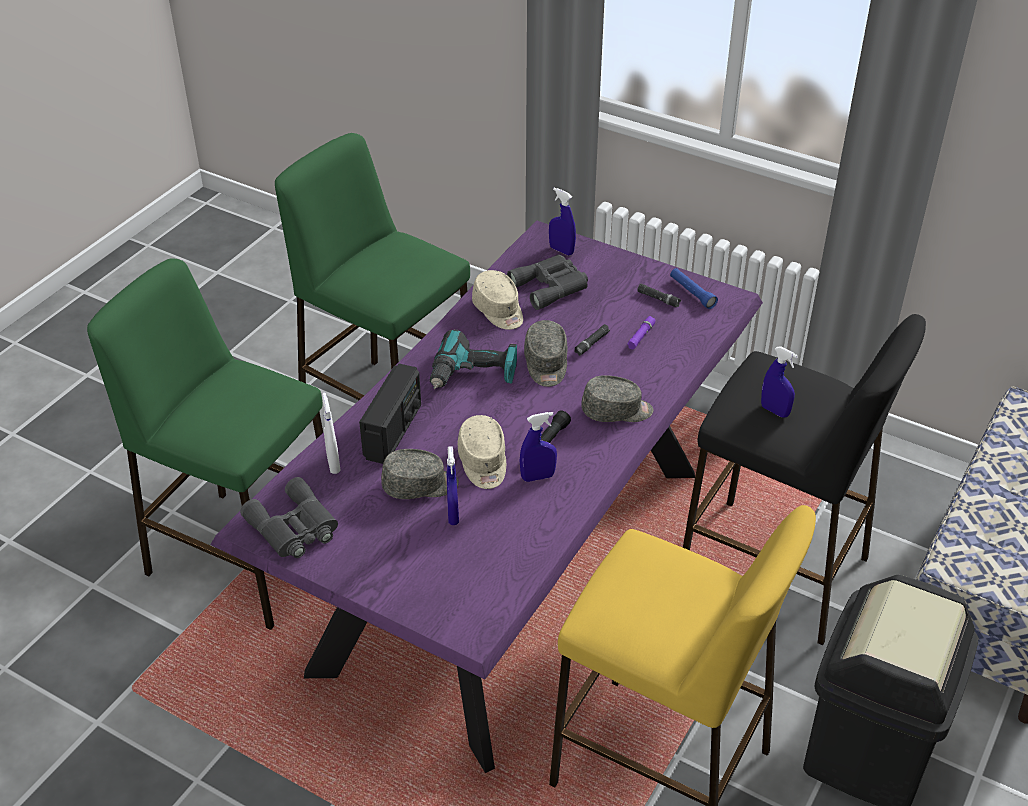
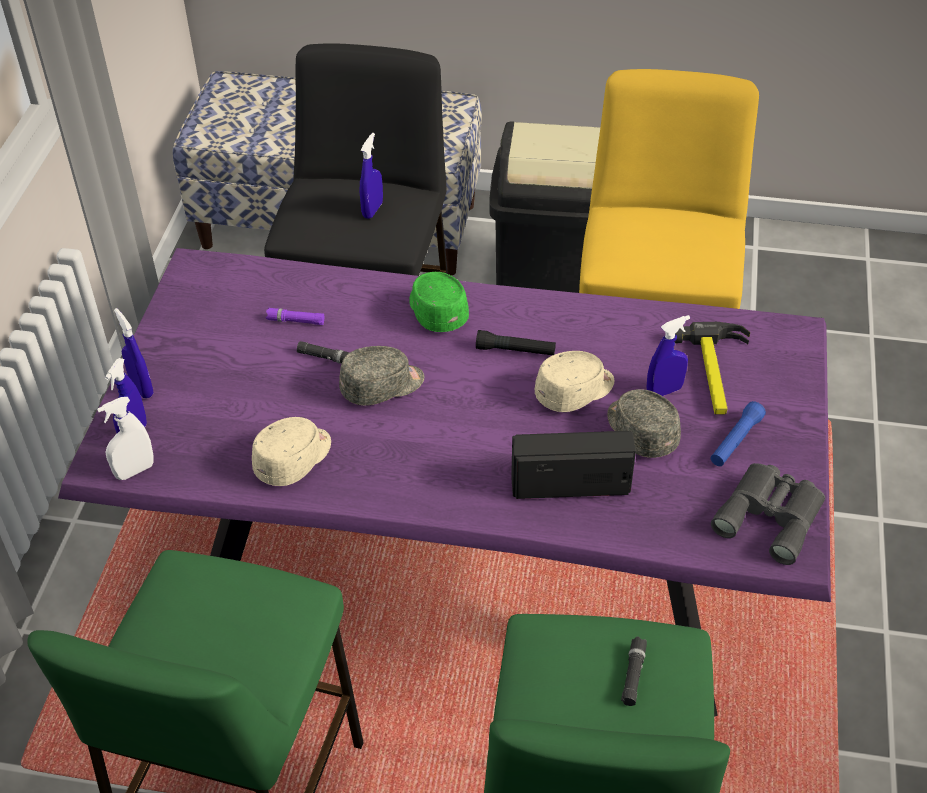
camera: 110 degrees left, 5 degrees up
(333, 464) = (654, 520): white spray bottle -> white spray bottle (135, 471)
(453, 554) = (716, 374): none -> hammer
(473, 375) = (433, 444): power drill -> none
(538, 477) = (571, 343): blue spray bottle -> blue spray bottle (141, 388)
(551, 286) = (222, 423): grey binoculars -> none
(617, 411) = (436, 310): grey cap -> green cap
(658, 299) = (216, 322): black flashlight -> black flashlight (633, 675)
(692, 293) = (194, 297): blue flashlight -> blue flashlight (735, 441)

